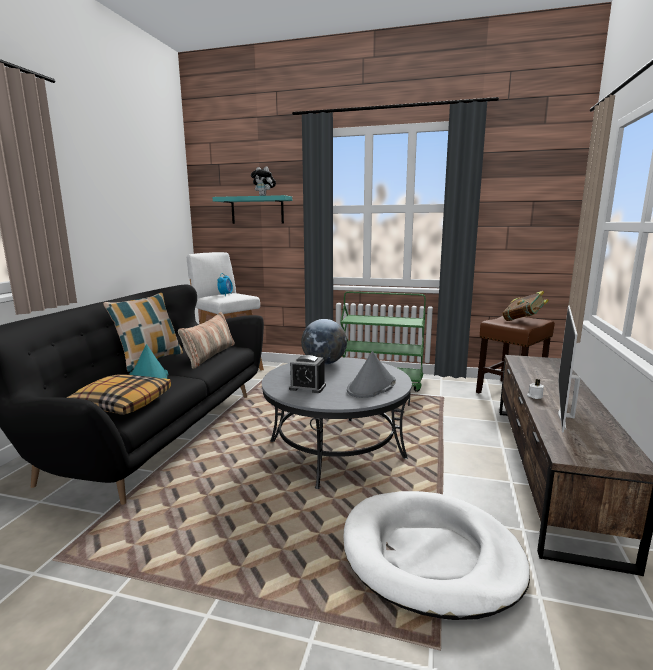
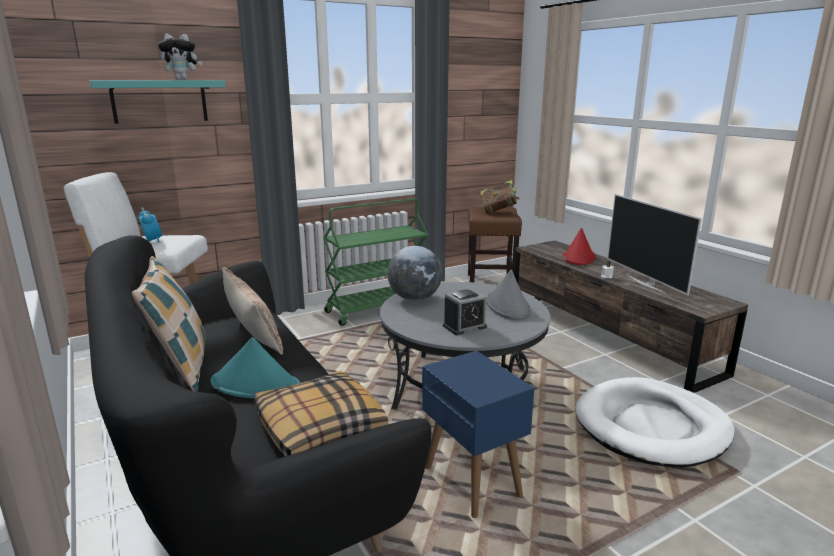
camera: 45 degrees left, 5 degrees up
(228, 503) = (471, 481): none -> blue side table
(548, 376) = (578, 258): none -> red hat

